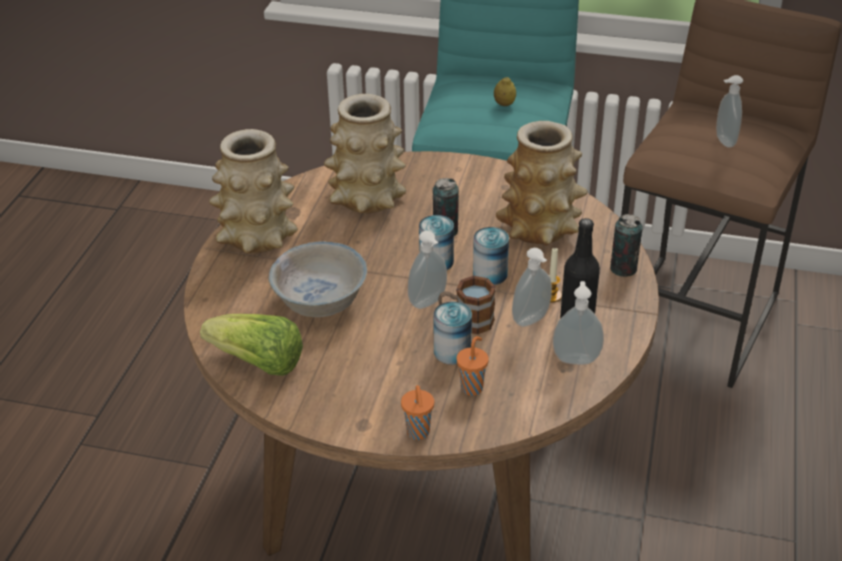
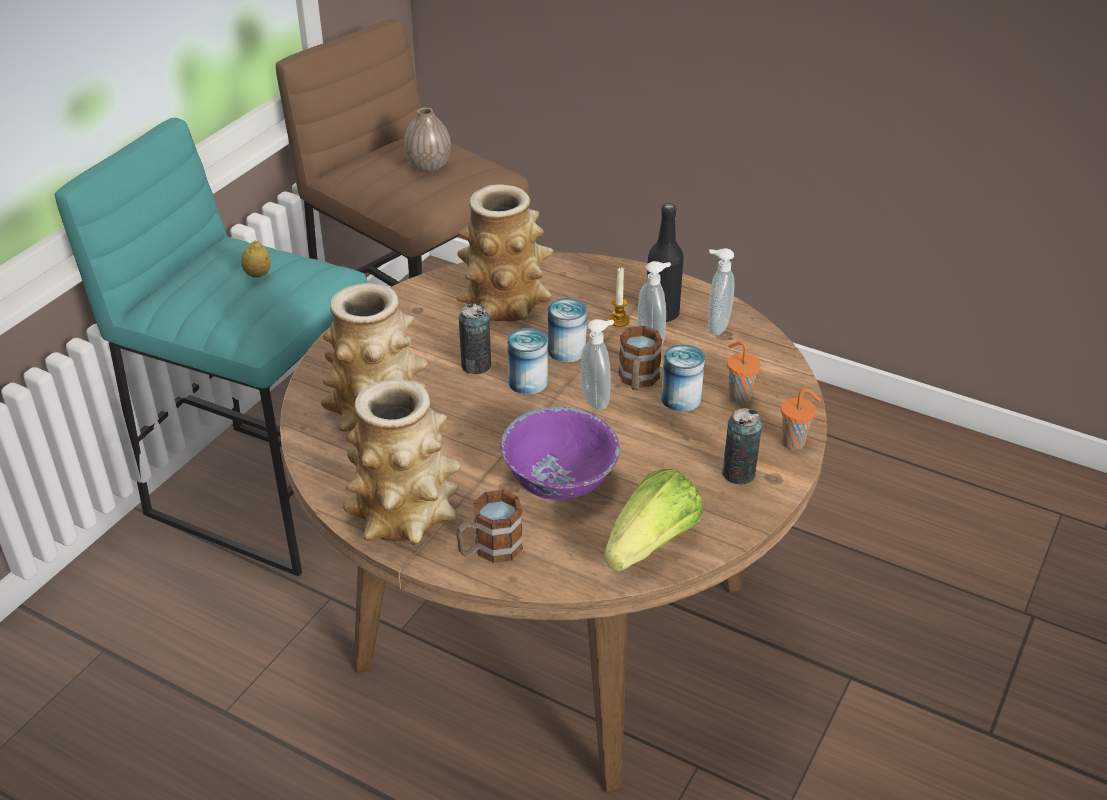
camera: 75 degrees left, 0 degrees up
(232, 282) = (489, 550): none -> mug
(320, 300) = (559, 479): white bowl -> purple bowl
(623, 269) = (596, 270): can -> can (738, 474)
(723, 141) = (429, 166): soap dispenser -> vase

